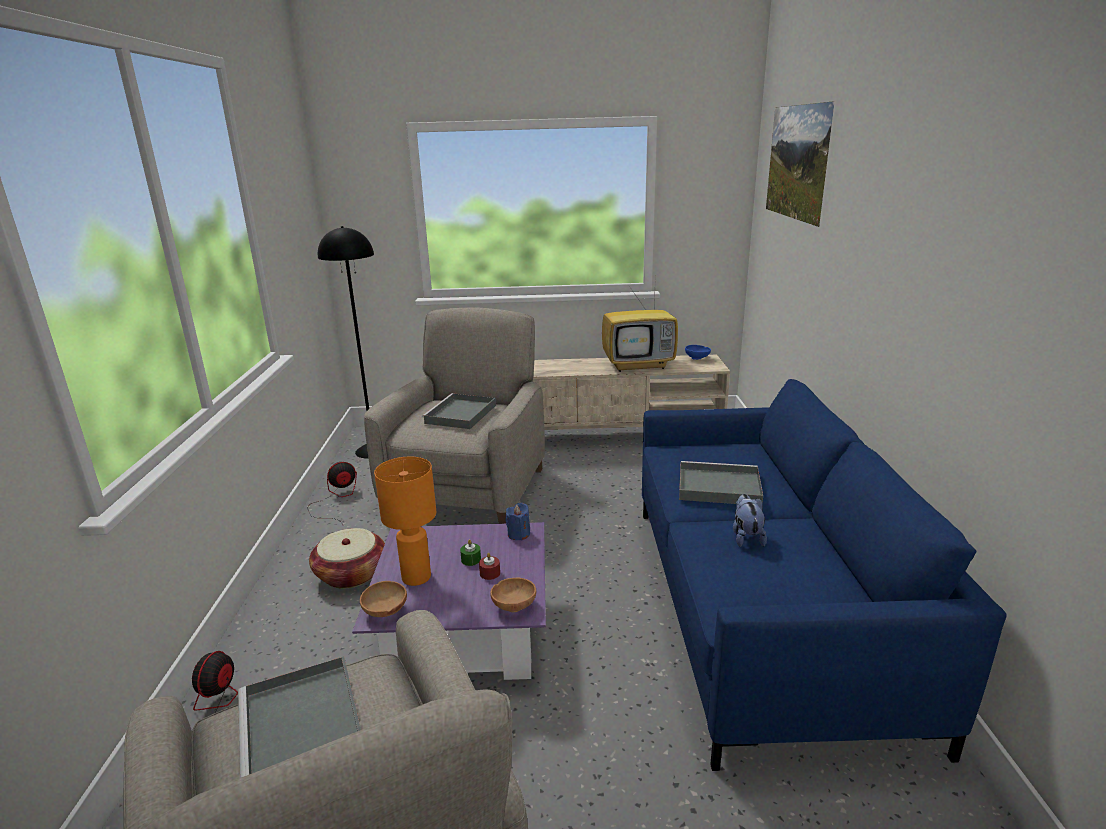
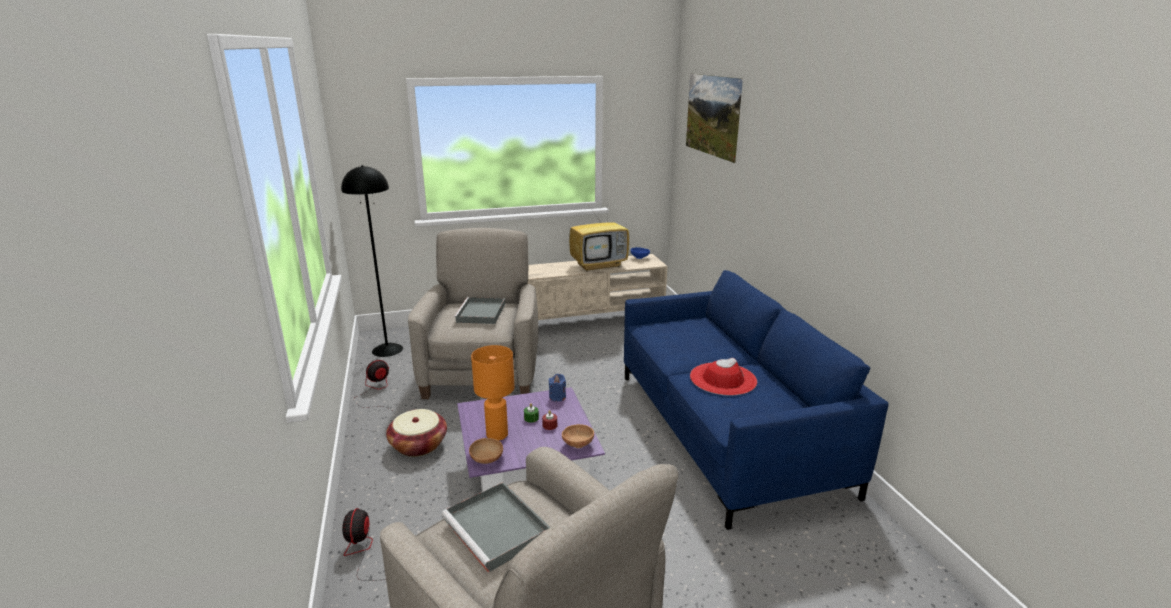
camera: 15 degrees left, 0 degrees up
(717, 487) = (691, 349): grey tray -> none
(746, 537) = (723, 379): plush toy -> red hat

